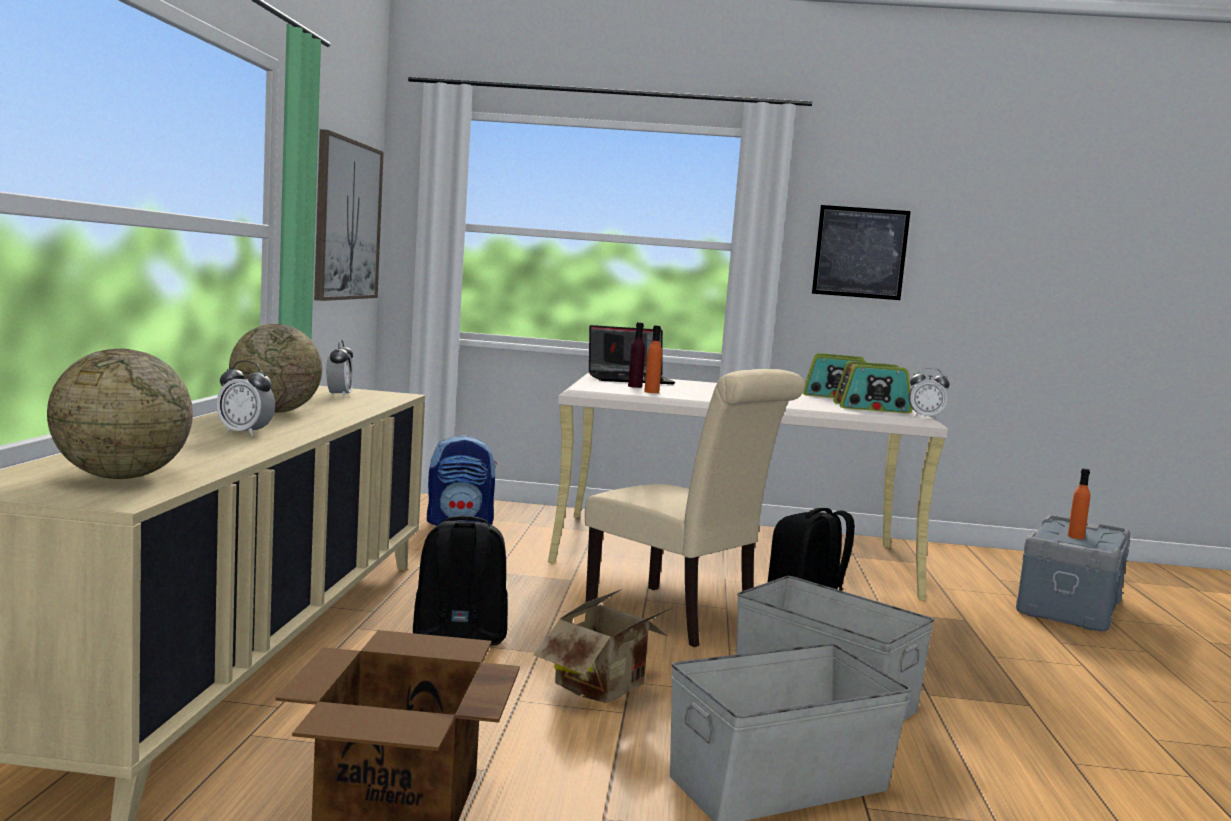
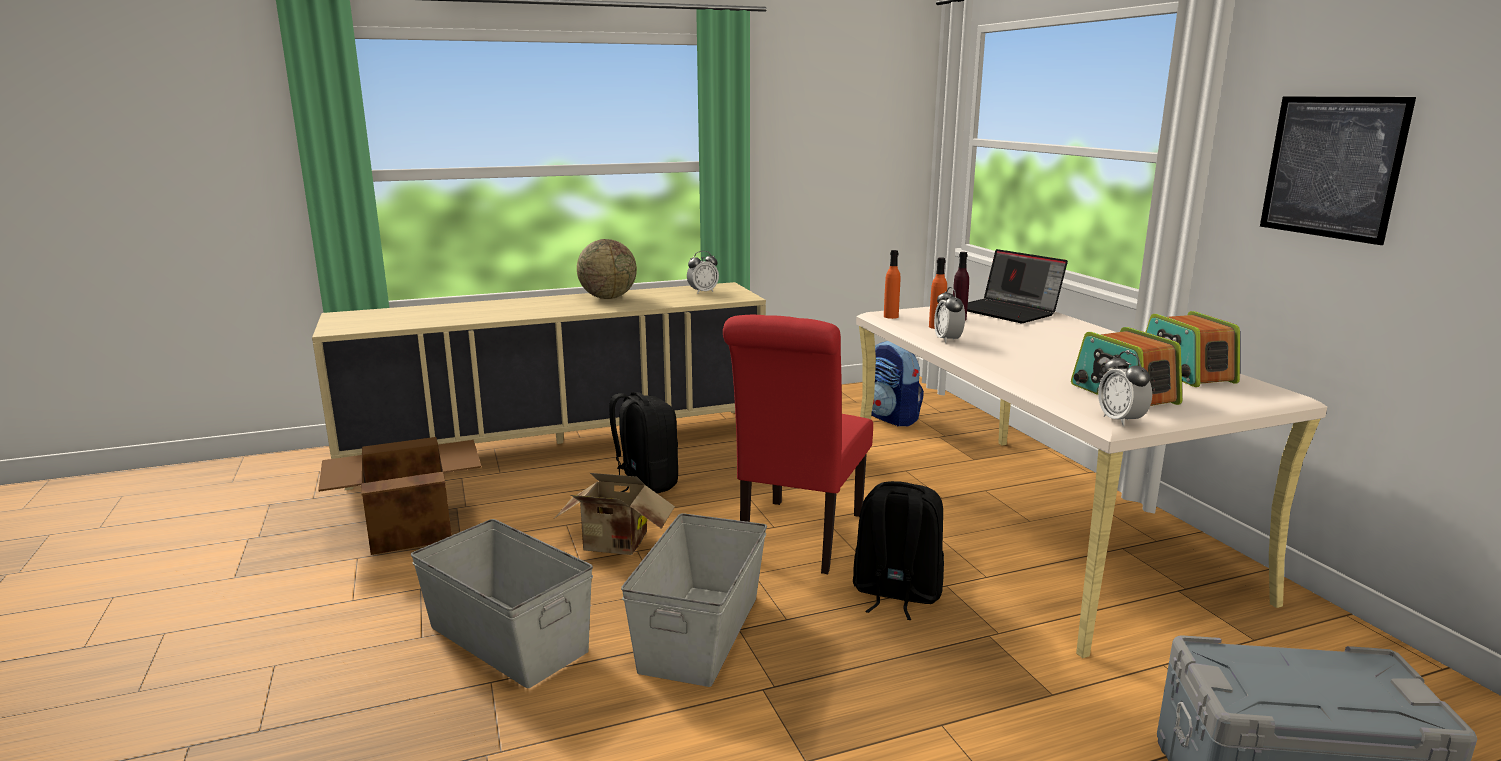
camera: 65 degrees right, 10 degrees up
(121, 477) = (381, 320): globe -> none
(245, 433) = (525, 309): alarm clock -> alarm clock (948, 340)
(347, 220) = (852, 145): picture -> none
(679, 618) = (798, 539): beige chair -> red chair
(1075, 537) = (1291, 681): orange bottle -> orange bottle (891, 316)

